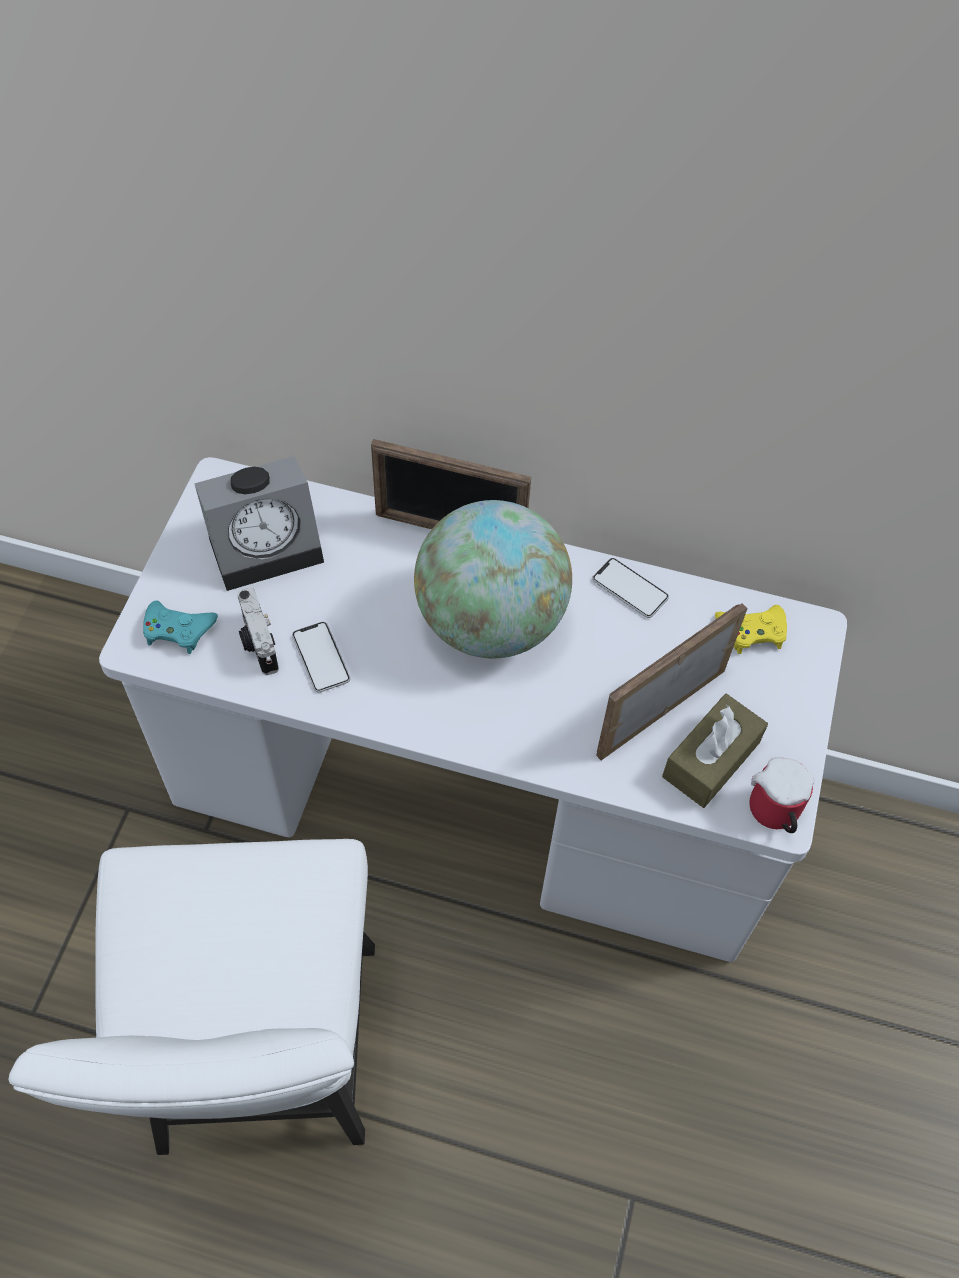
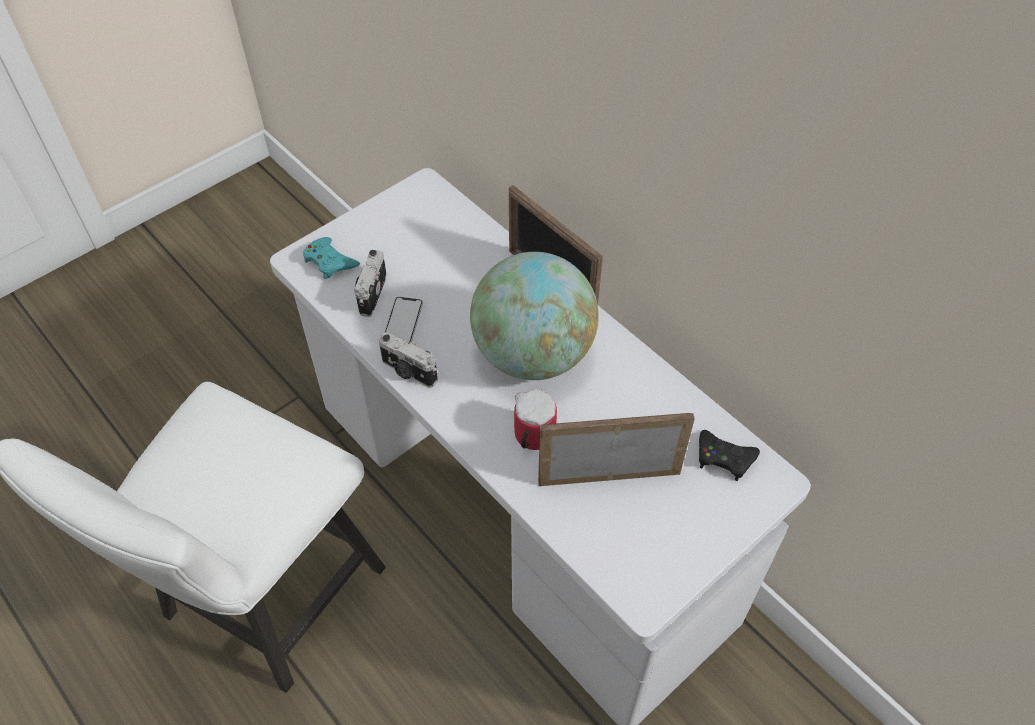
camera: 35 degrees right, 5 degrees down
(268, 545) = (425, 237): alarm clock -> none
(372, 712) = (408, 372): none -> camera
(630, 589) = (651, 382): phone -> none
(711, 759) = (621, 530): brown tissue box -> none
(752, 631) = (724, 458): yellow game controller -> black game controller
(773, 814) = (640, 595): mug -> mug (530, 438)

